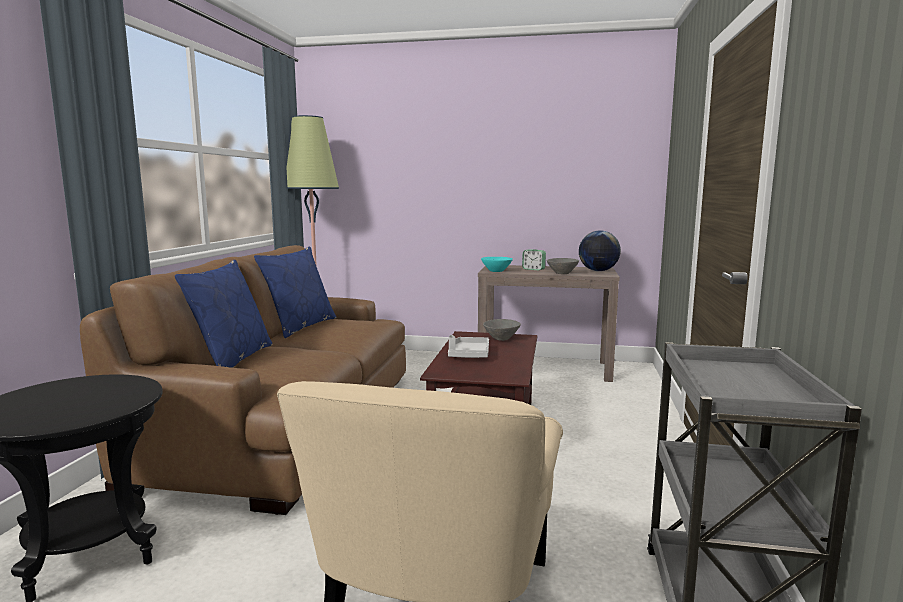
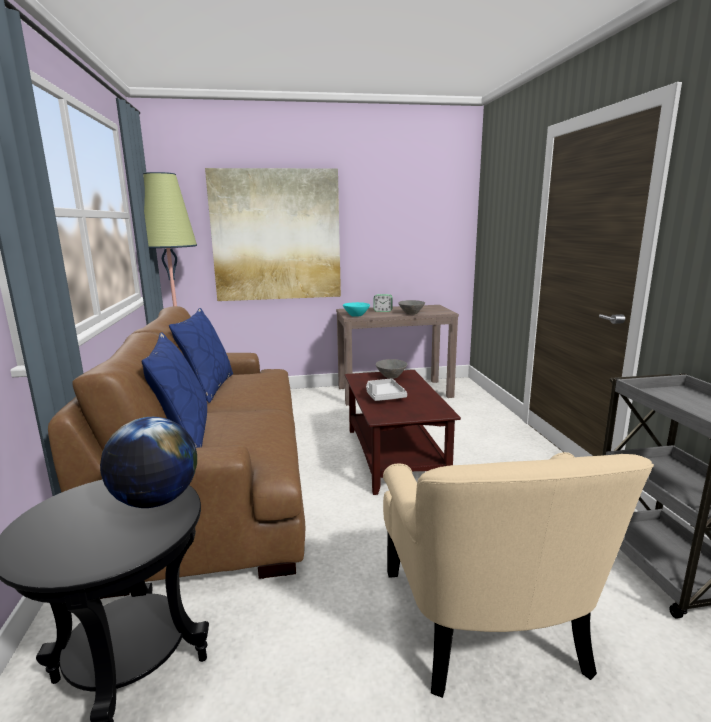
camera: 20 degrees left, 5 degrees up
(426, 181) = (276, 235): none -> picture
(598, 271) = (434, 309): globe -> globe (155, 501)

